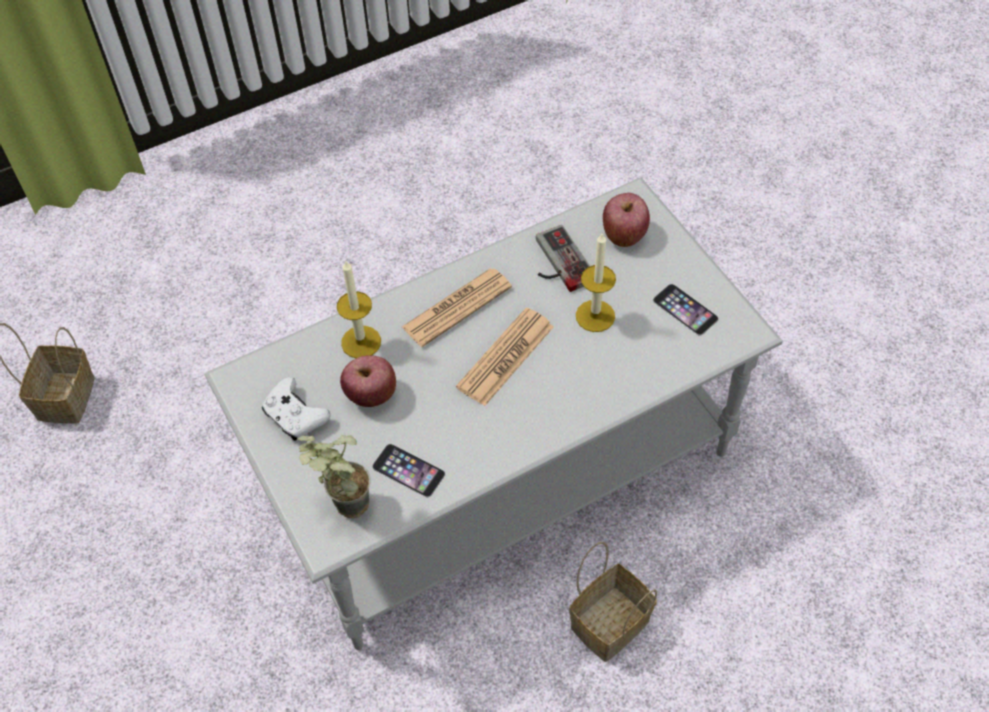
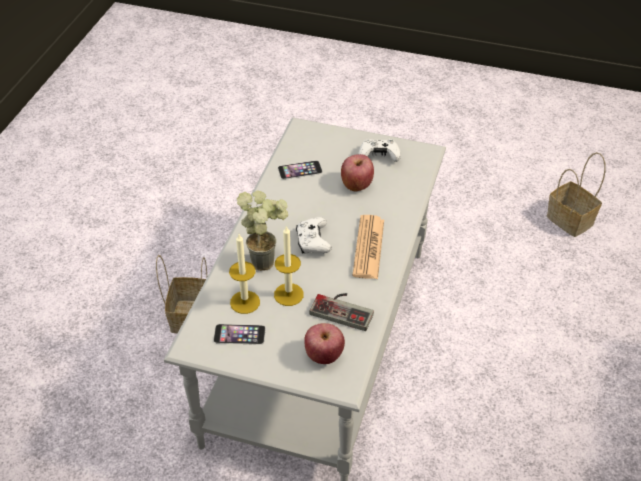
camera: 135 degrees right, 10 degrees down
(342, 506) = (312, 141): potted plant -> potted plant (267, 259)
(361, 342) = (394, 201): candle -> candle (245, 302)
(505, 357) = (313, 242): newspaper -> white game controller

